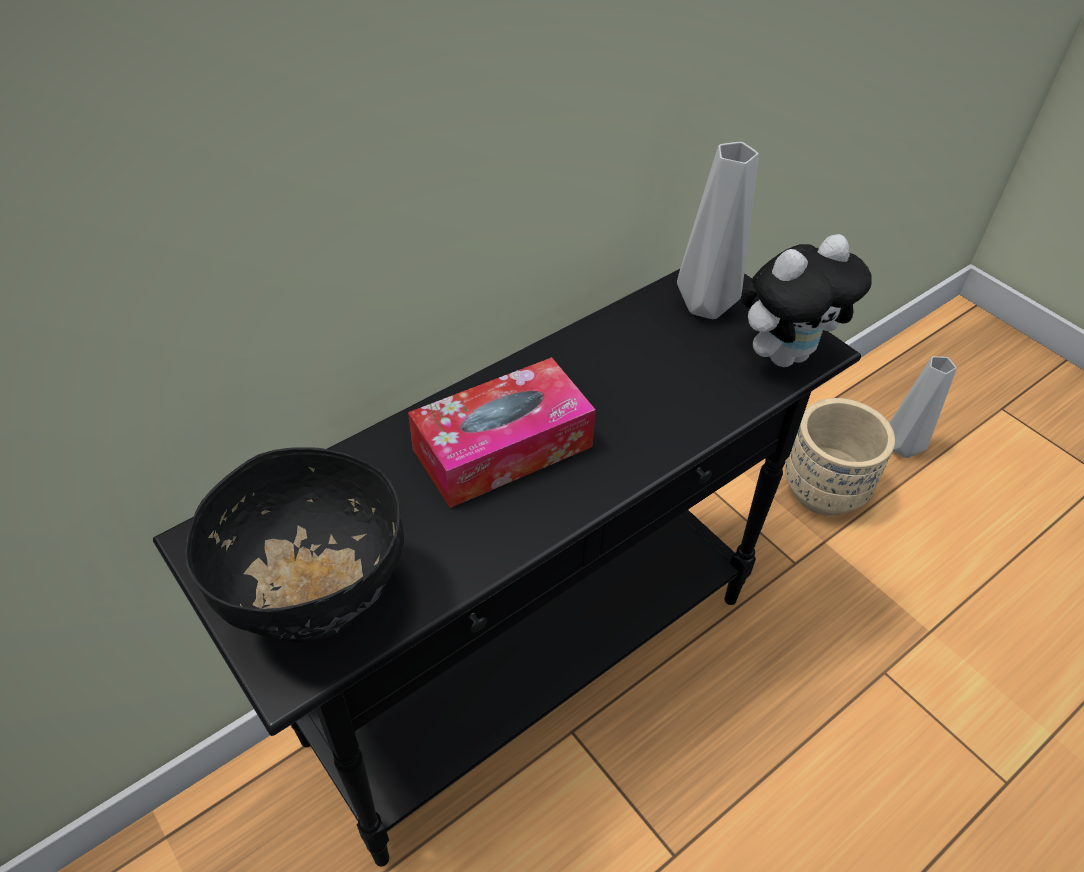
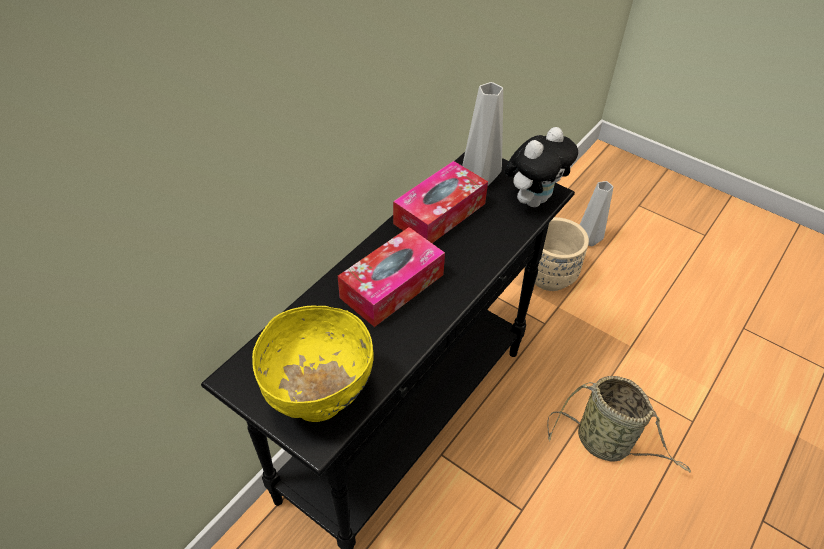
camera: 15 degrees left, 0 degrees up
(317, 605) = (318, 399): black bowl -> yellow bowl
(621, 348) = (439, 213): none -> tissue box
(846, 783) = (606, 443): none -> basket

